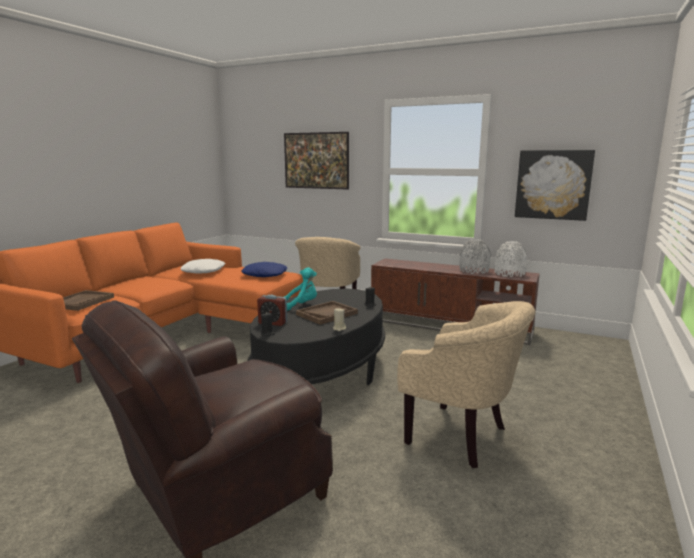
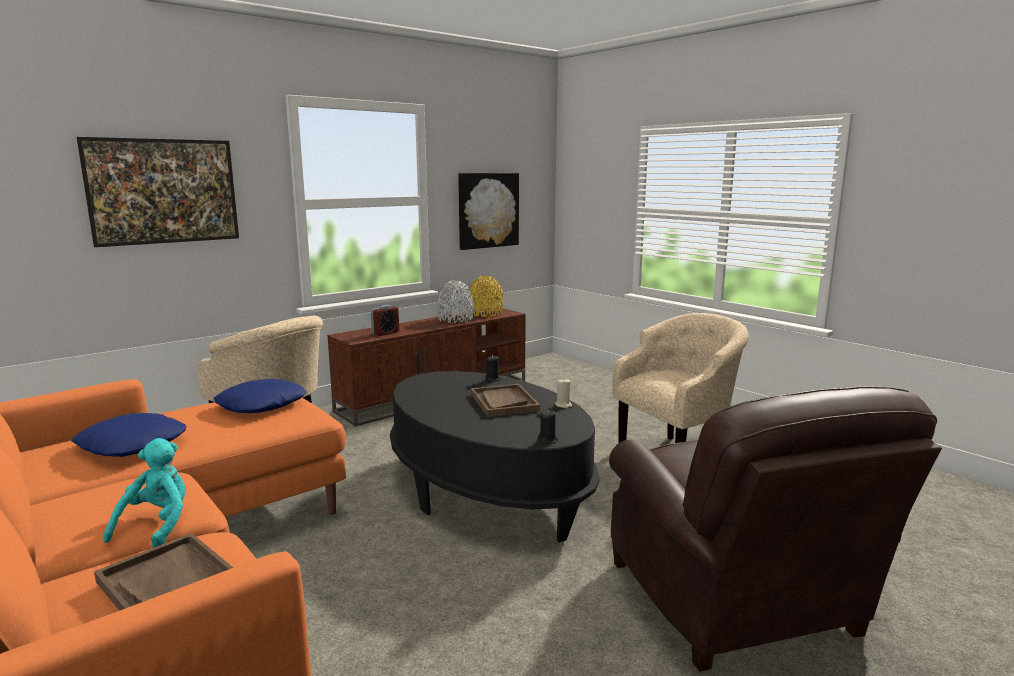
camera: 65 degrees left, 0 degrees up
(203, 271) = (131, 445): white pillow -> blue pillow
(272, 323) = (506, 432): alarm clock -> alarm clock (385, 333)
(302, 305) = (449, 408): turquoise plush toy -> turquoise plush toy (157, 526)
(509, 273) = (485, 313): white vase -> yellow vase

